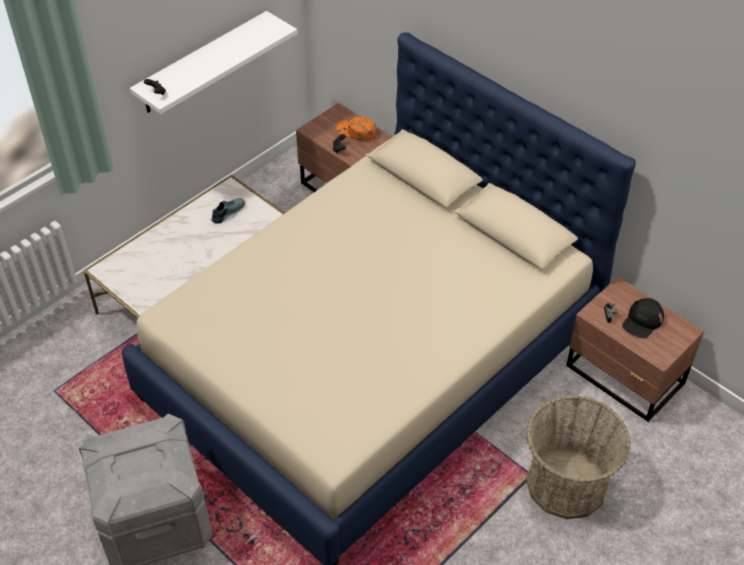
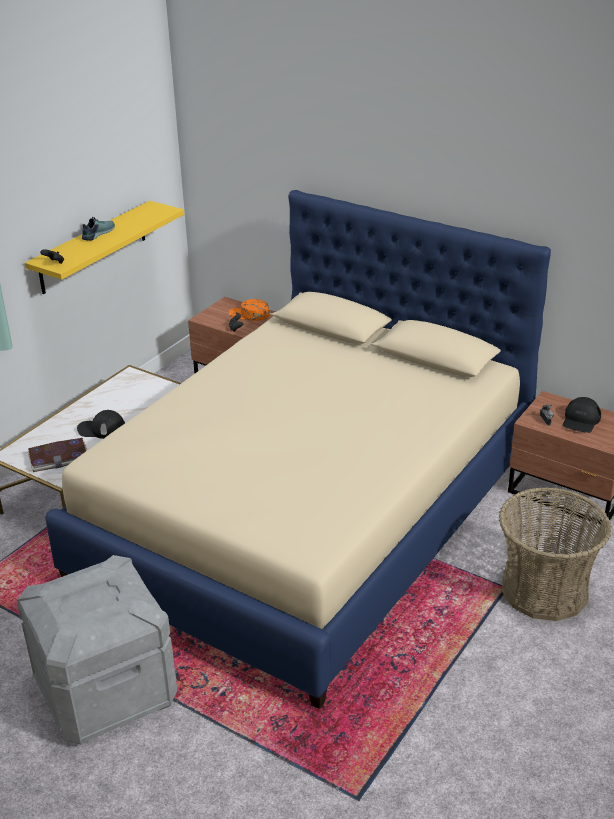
camera: 10 degrees left, 15 degrees down
(146, 281) = (59, 457): none -> book
(190, 252) = (101, 429): none -> black cap
(202, 63) = (93, 247): white shelf -> yellow shelf
(227, 212) = (132, 393): shoe -> shoe (97, 234)

